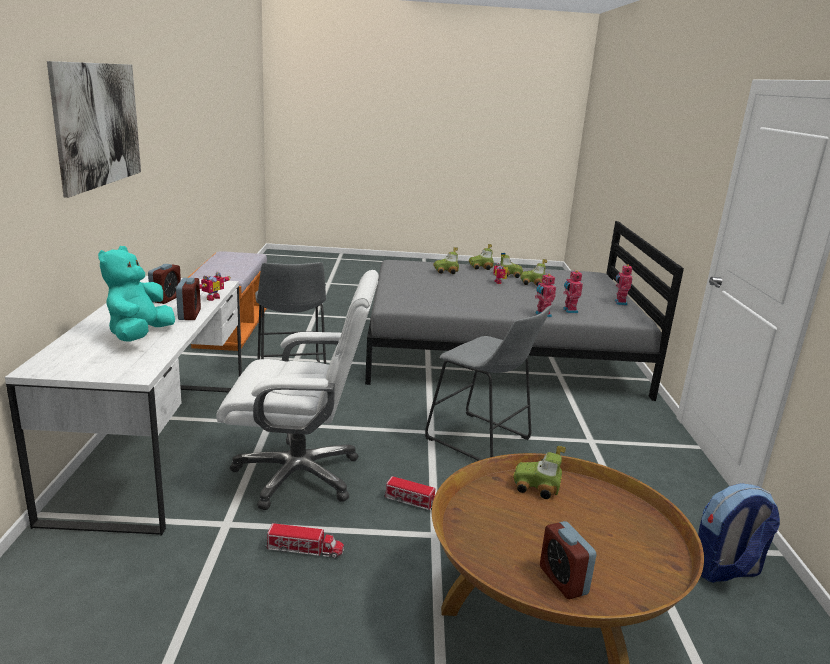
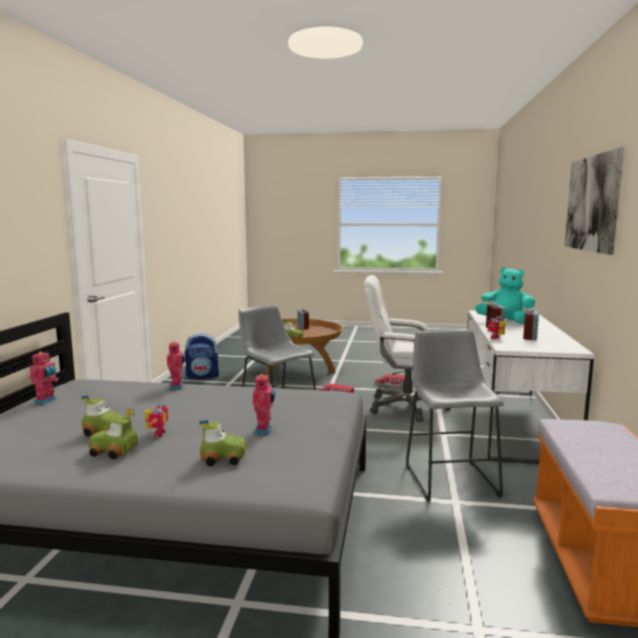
camera: 170 degrees left, 10 degrees down
(139, 336) = (505, 321): turquoise plush toy -> turquoise plush toy turned 75 degrees counterclockwise
(480, 267) = (137, 475): toy car -> none
(569, 311) = (138, 389): toy robot -> toy robot (264, 430)

